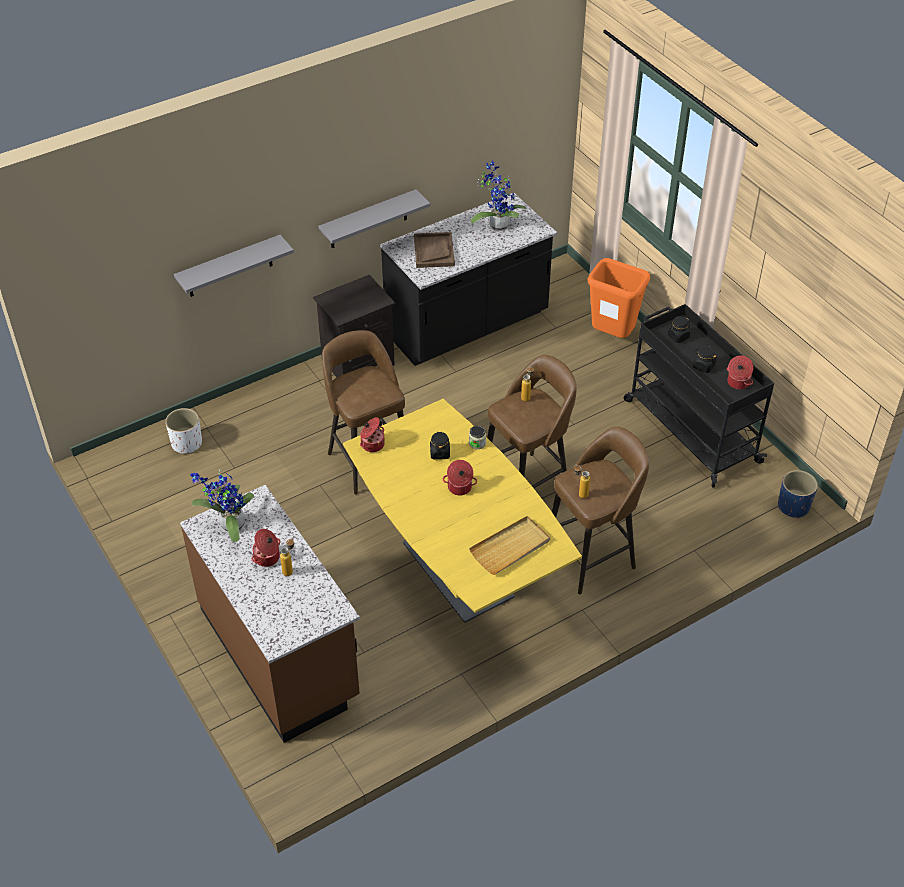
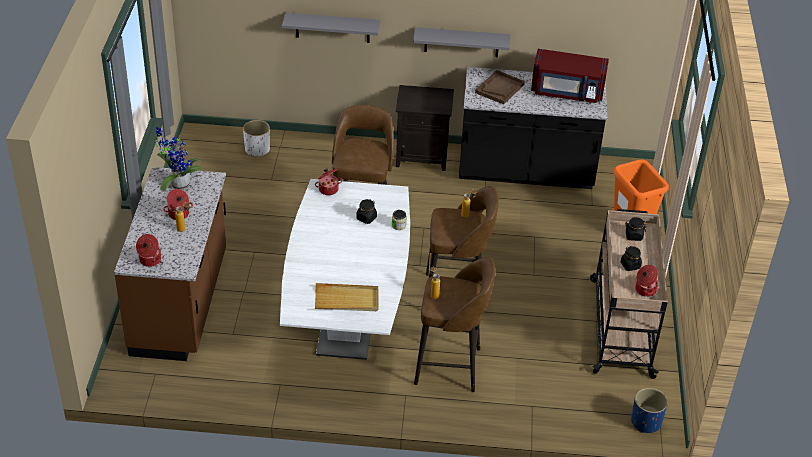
camera: 35 degrees right, 5 degrees down
(457, 570) = (347, 321): yellow dining table -> white dining table
(459, 488) = (355, 246): cooking pot -> cooking pot (149, 260)
(497, 224) = (567, 92): potted plant -> red microwave
(690, 430) = (621, 326): black cart -> beige cart

